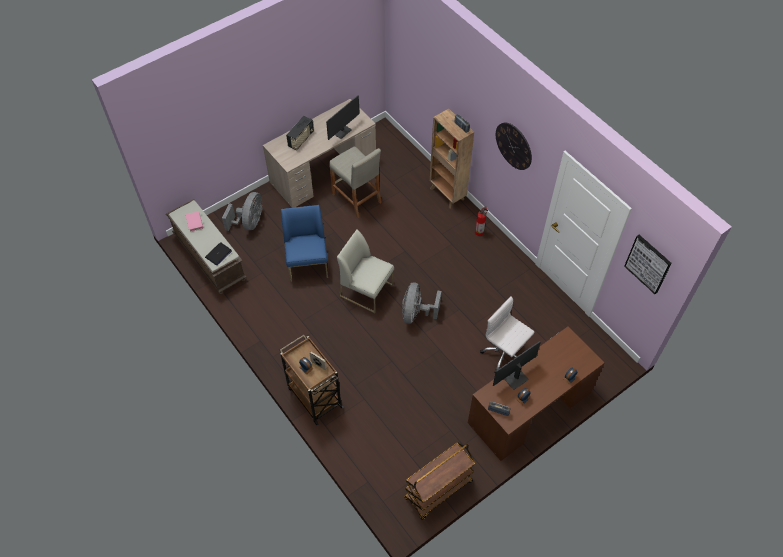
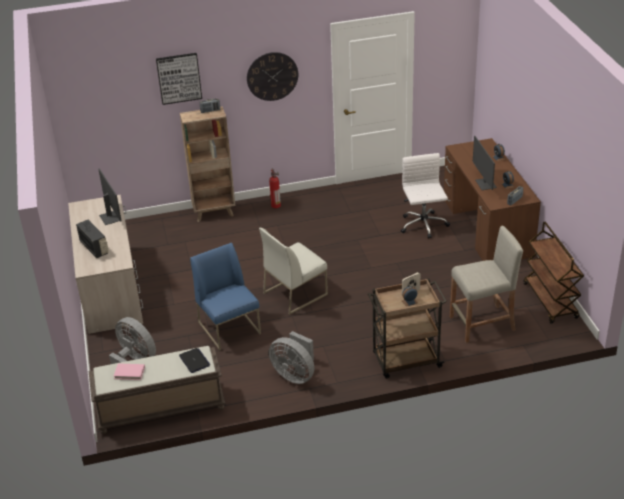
camera: 65 degrees left, 20 degrees down
(308, 263) = (230, 328): blue chair -> blue chair turned 45 degrees clockwise
(356, 198) = (168, 273): beige stool -> beige stool (482, 324)
(416, 313) = (345, 267): grey fan -> grey fan (295, 374)
(505, 354) = (423, 226): white office chair -> white office chair turned 105 degrees clockwise
(648, 263) = (447, 47): picture -> picture (179, 78)

